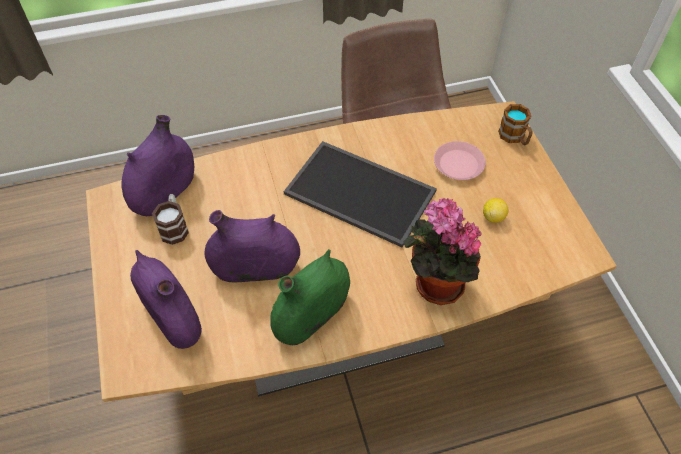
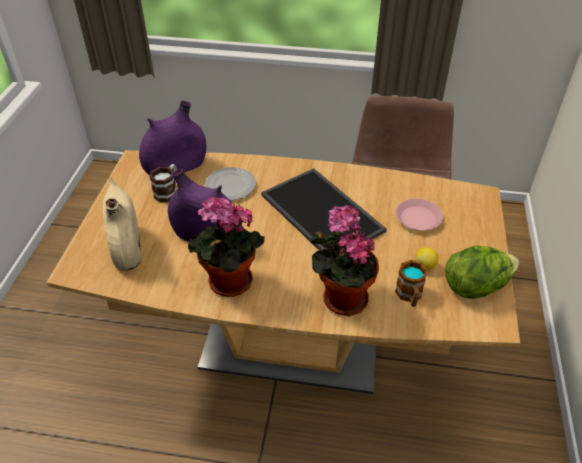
camera: 25 degrees right, 10 degrees down
(172, 317) = (127, 248): purple vase -> beige vase
(243, 194) = (231, 186): none -> plate
(312, 316) = (228, 284): green vase -> potted plant
(514, 138) = (482, 214): mug -> mug (409, 296)
(550, 221) = (475, 286): none -> lettuce

